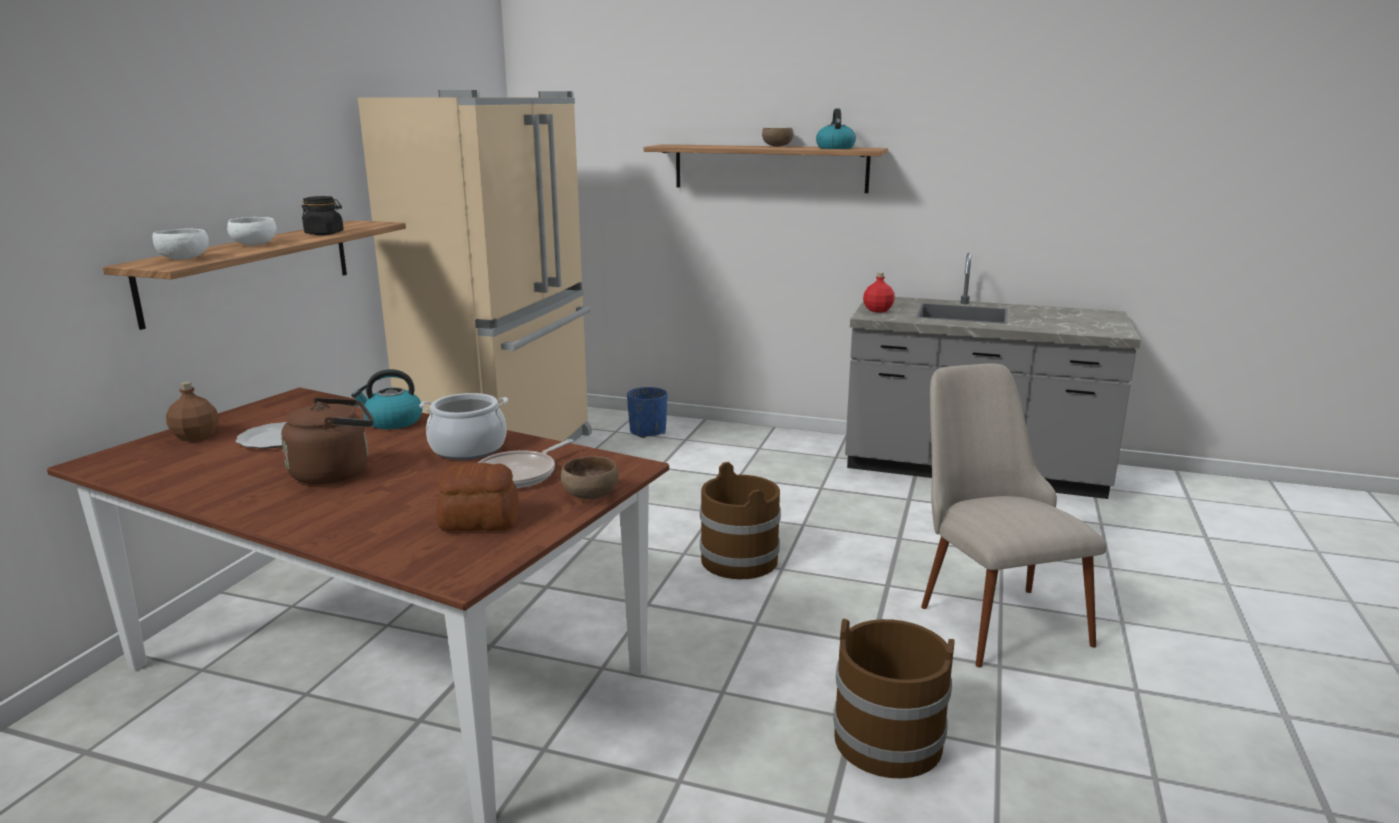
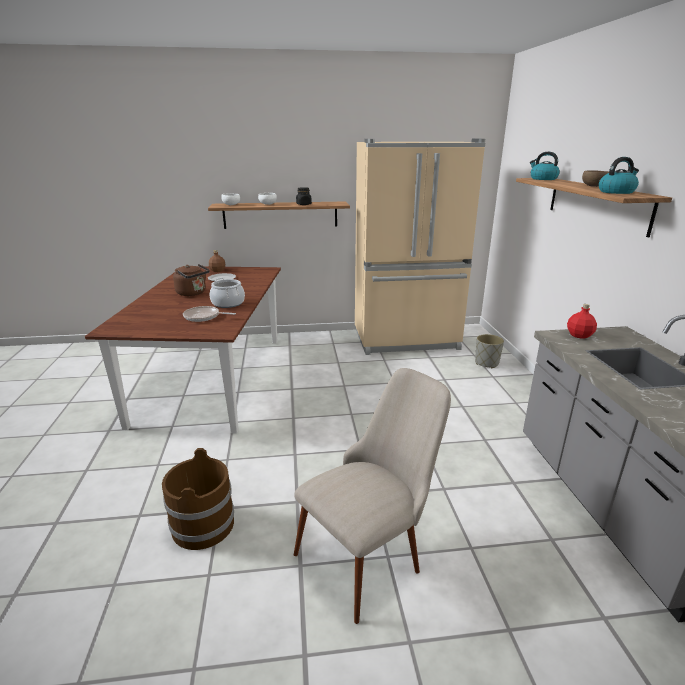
camera: 65 degrees right, 5 degrees up
(392, 422) = (250, 287): kettle -> kettle (543, 179)
(479, 521) = (153, 322): bread -> none
(589, 495) = (185, 332): brown bowl -> none
(648, 432) = (487, 363): blue planter -> grey planter
(740, 560) = (358, 433): brown bucket -> none

